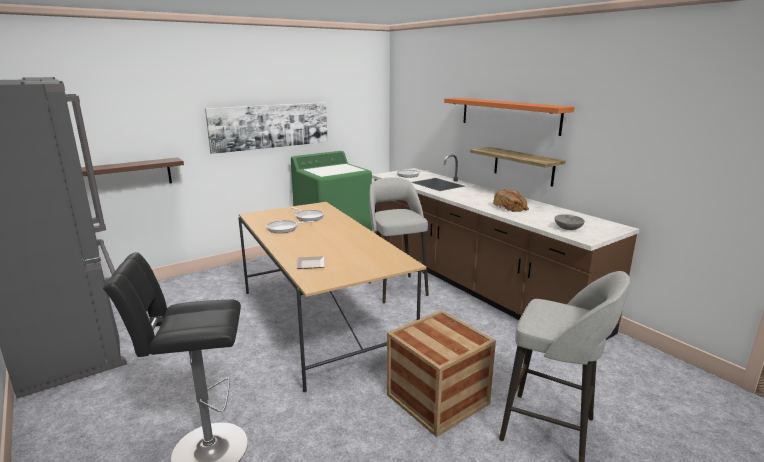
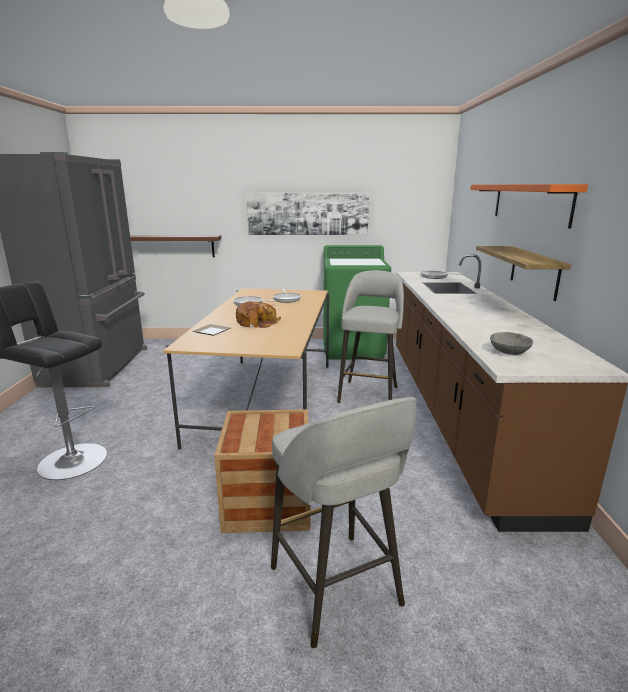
camera: 35 degrees right, 0 degrees up
(511, 207) = (484, 320): bread -> bread (257, 322)

